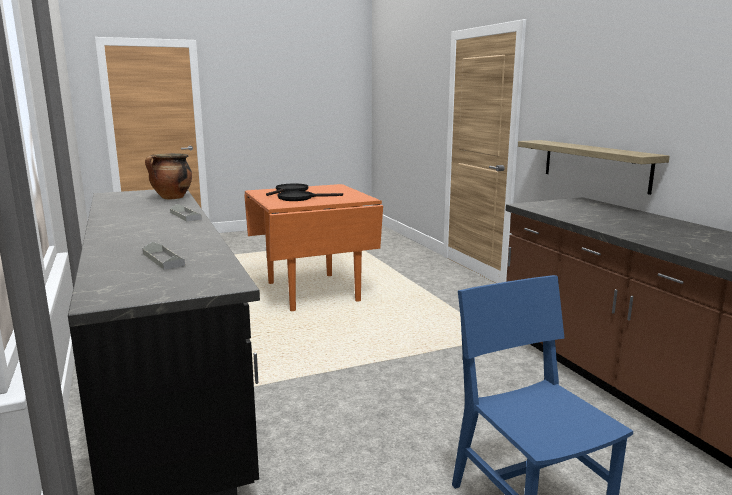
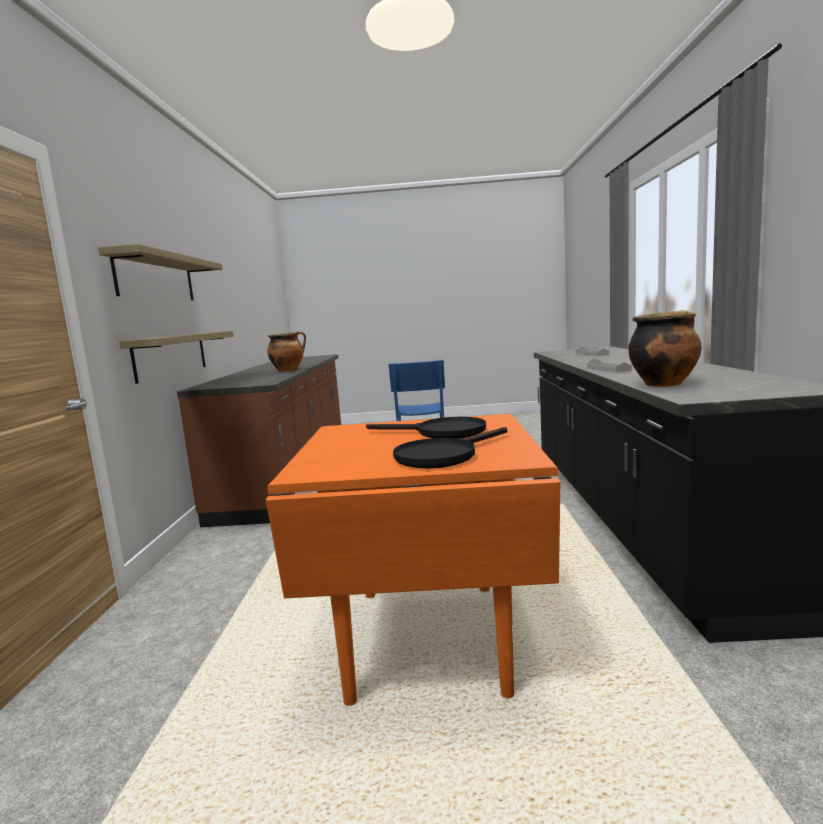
camera: 155 degrees left, 5 degrees down
(598, 91) = (156, 278): none -> shelf
(630, 232) = (289, 370): none -> cooking pot

